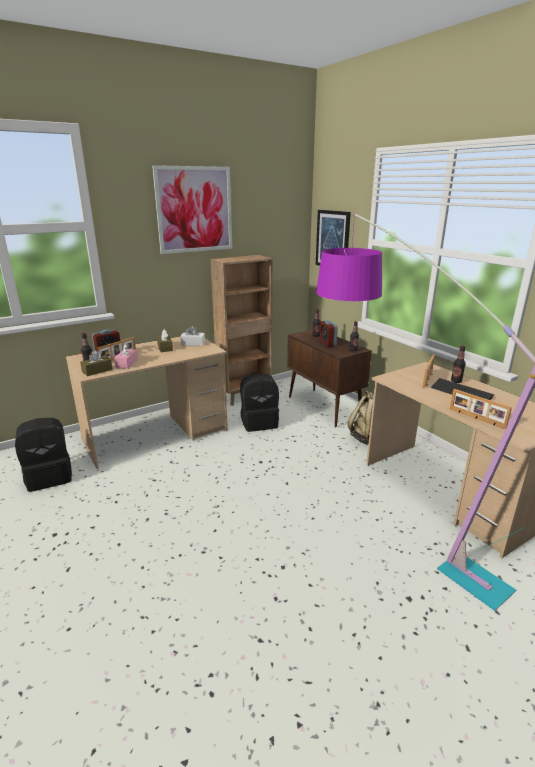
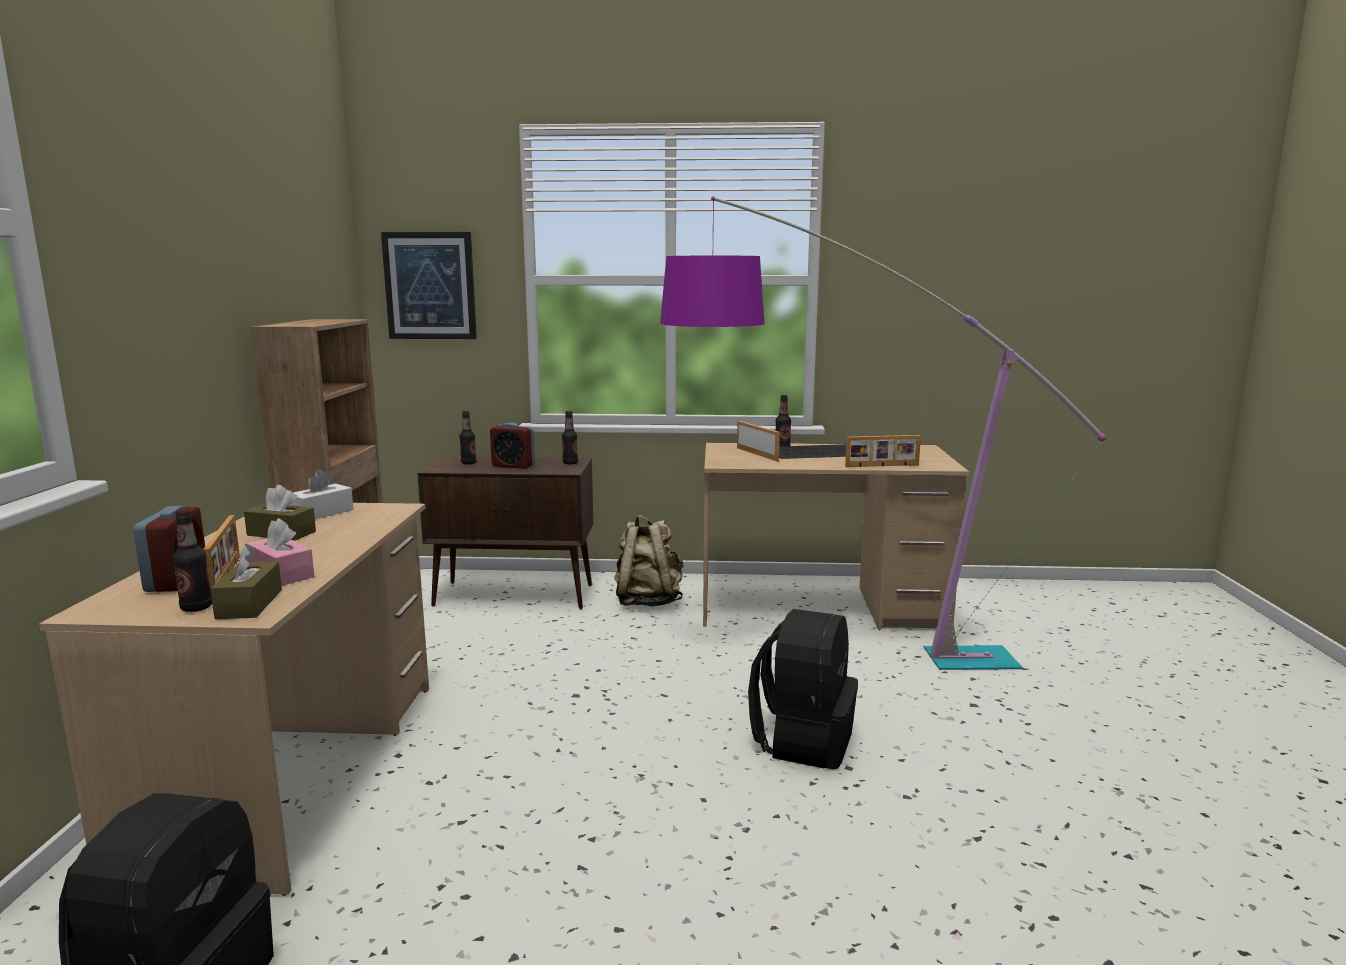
camera: 55 degrees left, 10 degrees down
(194, 210) = (211, 210): picture -> none
(259, 422) = (459, 655): black backpack -> black backpack (803, 740)

